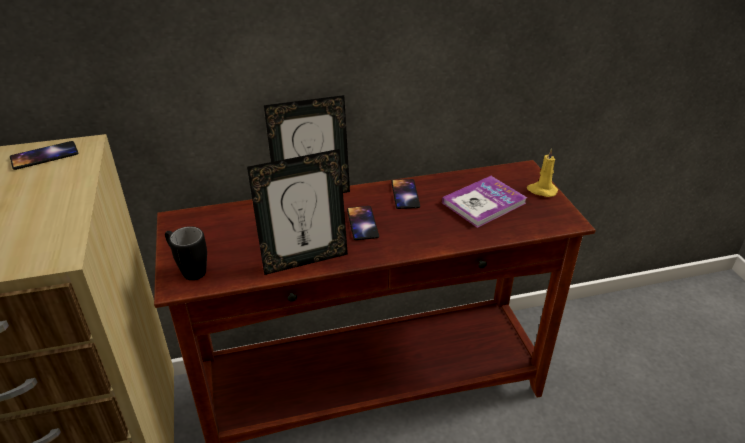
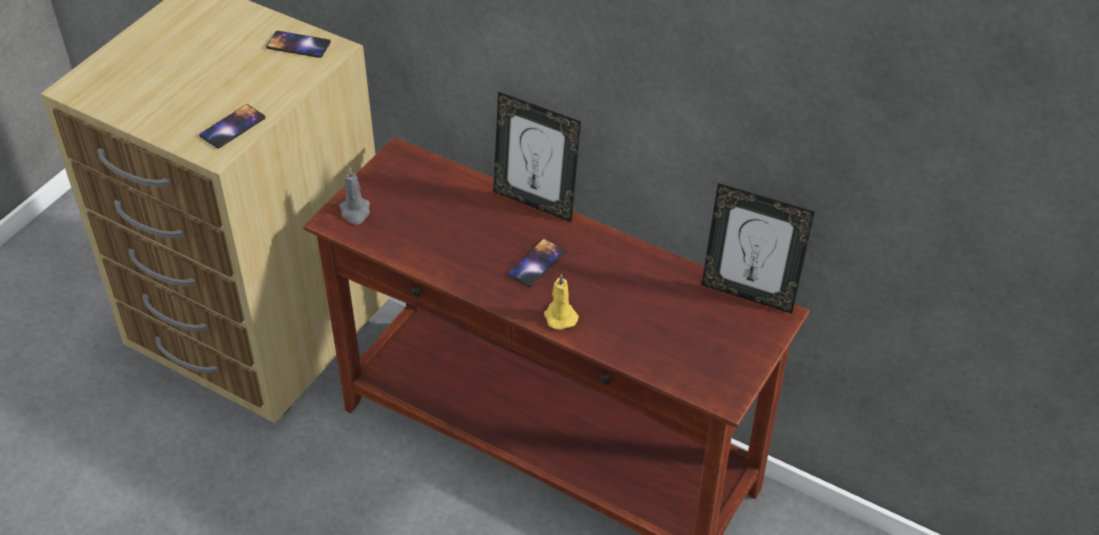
camera: 45 degrees right, 10 degrees up
(189, 269) = (355, 212): black mug -> grey candle
(304, 260) = (446, 265): picture frame -> picture frame (748, 293)
(405, 194) = (616, 259): phone -> phone (232, 127)
(484, 203) = (675, 321): book -> none
(541, 190) = (755, 349): yellow candle -> yellow candle (559, 316)

